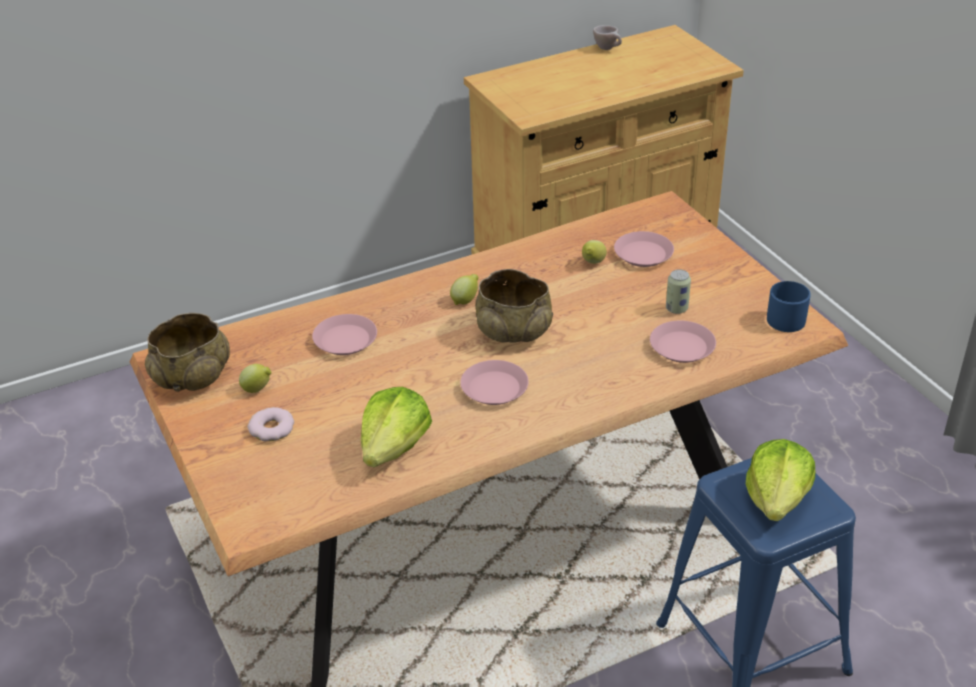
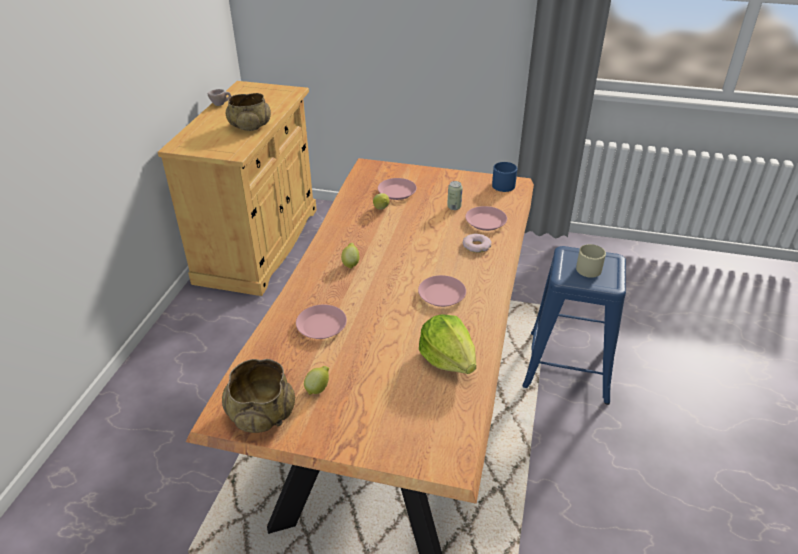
camera: 50 degrees left, 0 degrees up
(272, 429) = (366, 402): donut -> donut (476, 246)
(513, 331) = (401, 262): beige bowl -> beige bowl (250, 126)
(777, 499) = (591, 268): lettuce -> beige mug

